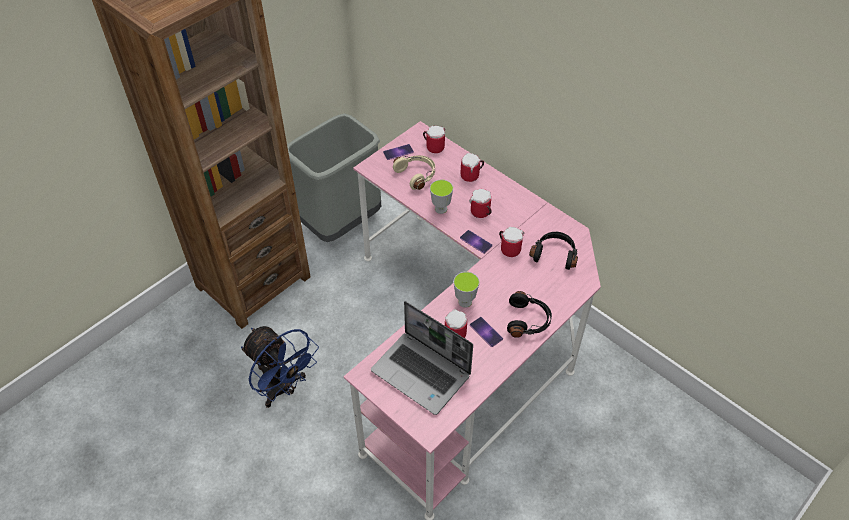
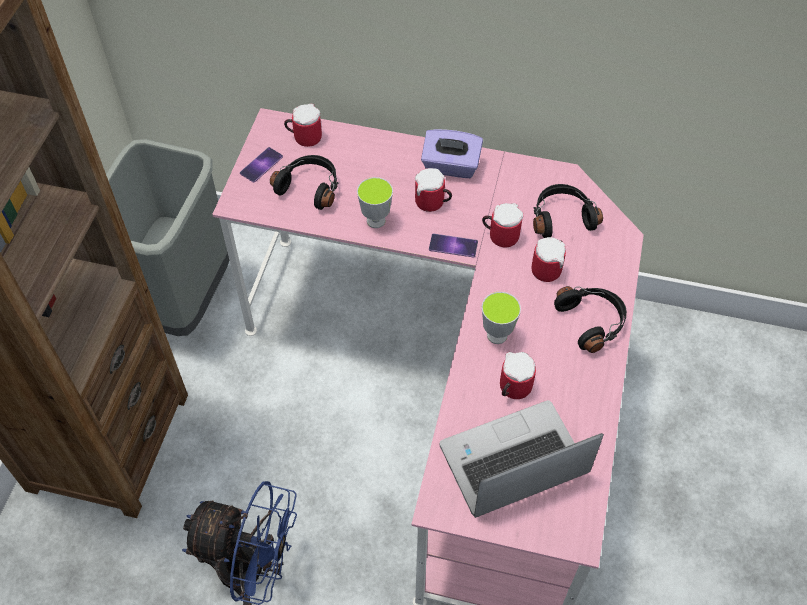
camera: 30 degrees left, 5 degrees up
(417, 175) = (310, 187): beige headphones -> black headphones
(422, 373) = (512, 462): laptop -> laptop turned 150 degrees clockwise
(472, 175) = (384, 156): mug -> mug (549, 268)
(486, 332) = (551, 363): phone -> none
(507, 197) = (450, 167): none -> purple tissue box

